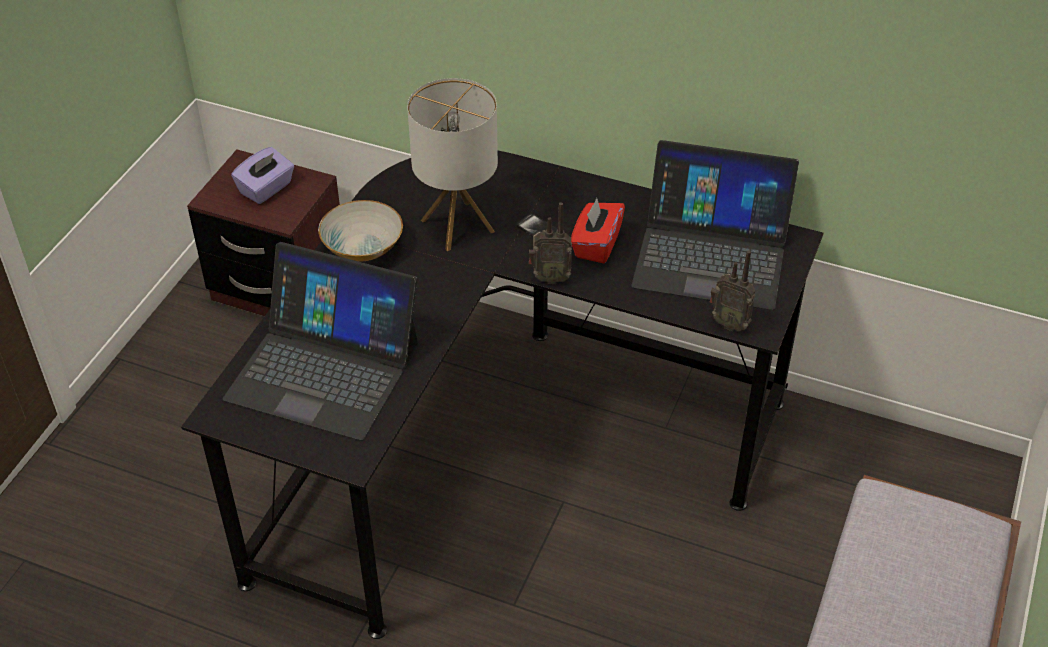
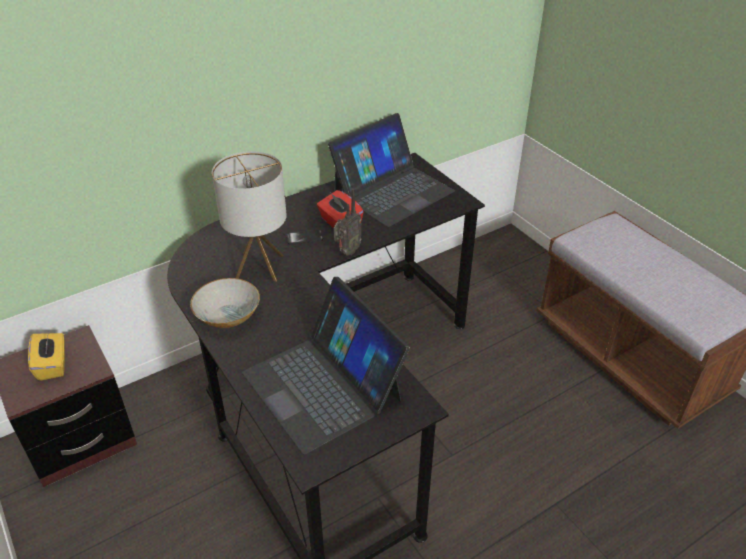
camera: 55 degrees left, 5 degrees down
(266, 189) = (53, 365): purple tissue box -> yellow tissue box
(324, 369) = (323, 385): laptop -> laptop turned 90 degrees clockwise
(729, 323) = (449, 209): radio -> none

